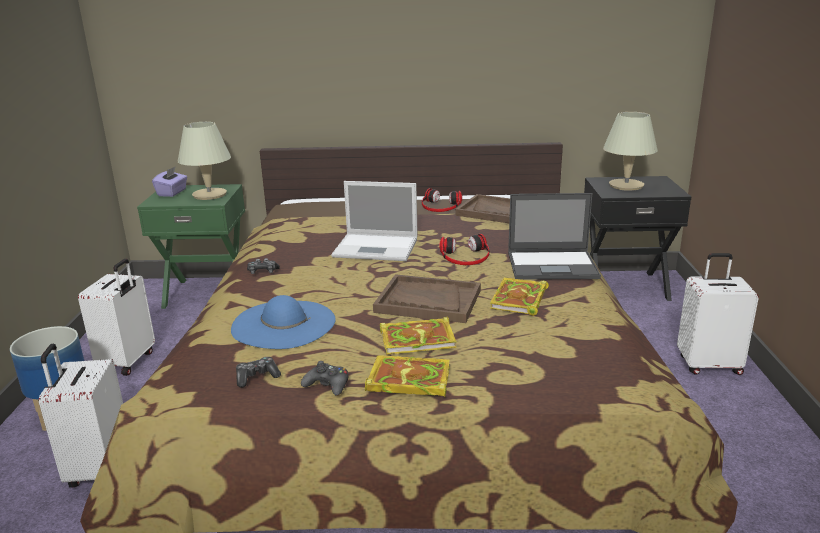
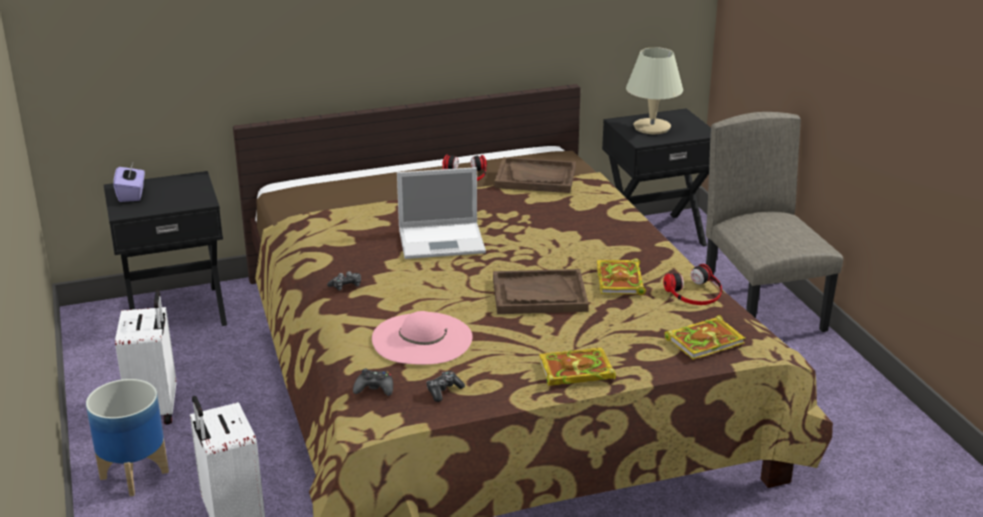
camera: 20 degrees left, 5 degrees up
(207, 292) = (176, 311): green nightstand -> black nightstand
(210, 195) = (185, 192): beige table lamp -> none
(283, 324) = (422, 339): blue hat -> pink hat
(327, 385) = (511, 386): black game controller -> black game controller (374, 388)
(419, 339) = (558, 333): book -> book (706, 341)
(465, 256) = (540, 239): headphones -> headphones (695, 293)
(553, 265) = (629, 239): laptop -> none
(708, 365) = (763, 311): white suitcase -> beige chair

